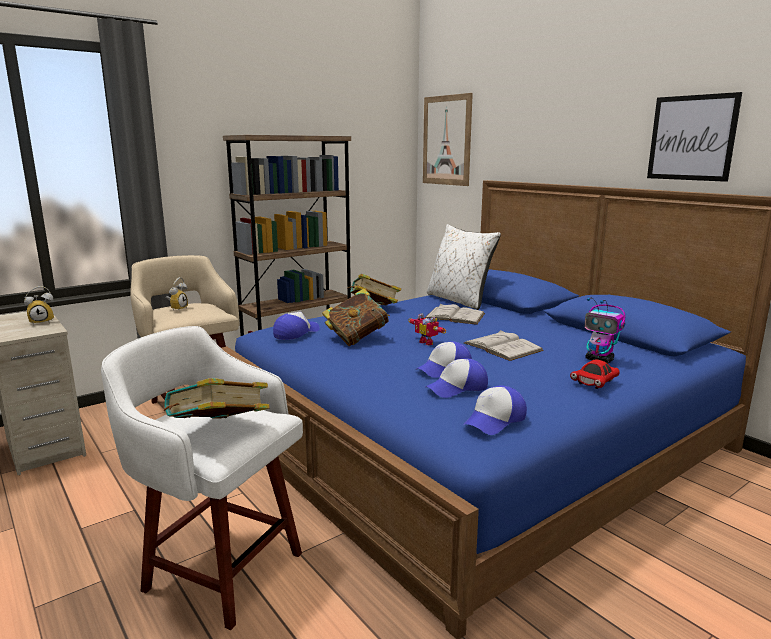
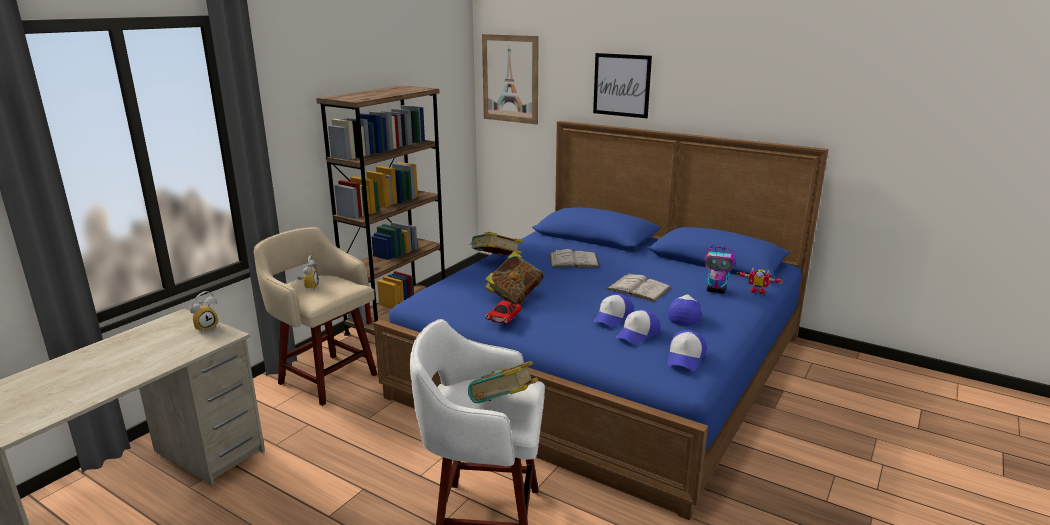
camera: 20 degrees left, 5 degrees up
(296, 333) = (454, 299): cap -> cap (684, 315)
(428, 342) = (577, 292): toy robot -> toy robot (758, 291)
(459, 300) = (561, 241): white pillow -> none
(595, 382) = (727, 312): red toy car -> red toy car (504, 319)
(691, 138) = (751, 97): picture -> picture (621, 85)

